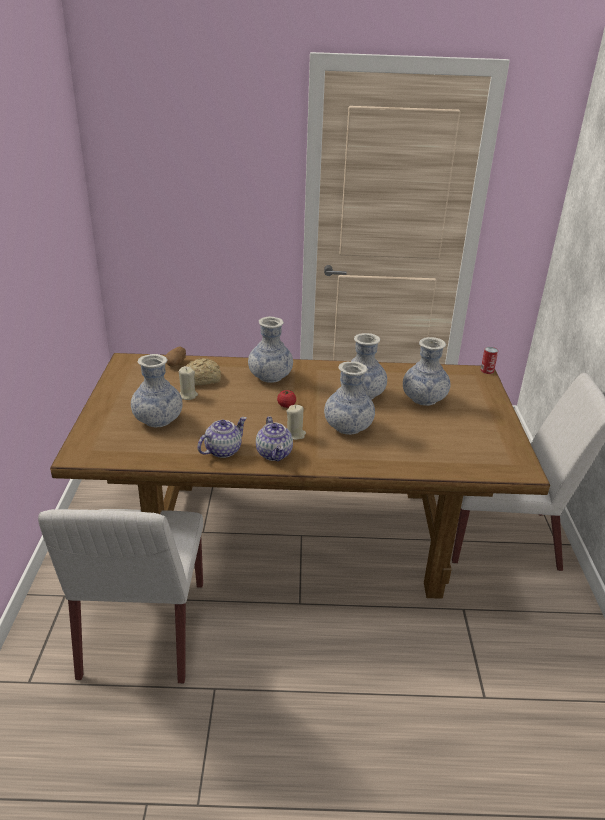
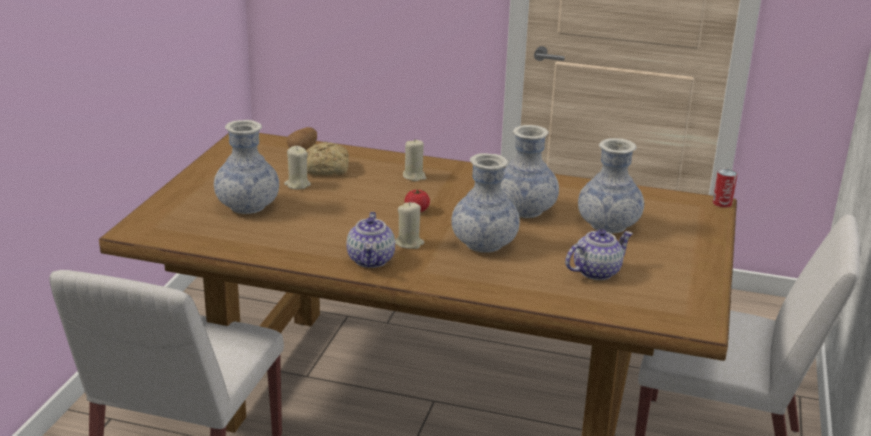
camera: 15 degrees right, 5 degrees down
(223, 450) = (309, 248): teapot -> teapot (596, 271)
(270, 377) = (414, 176): vase -> beige candle

